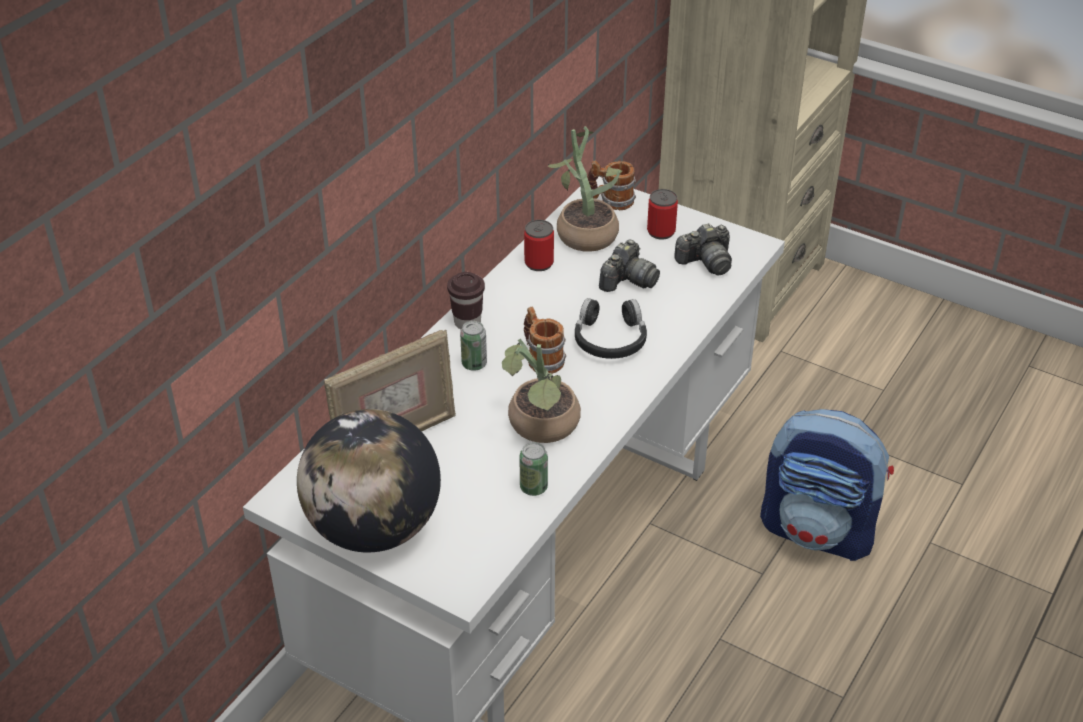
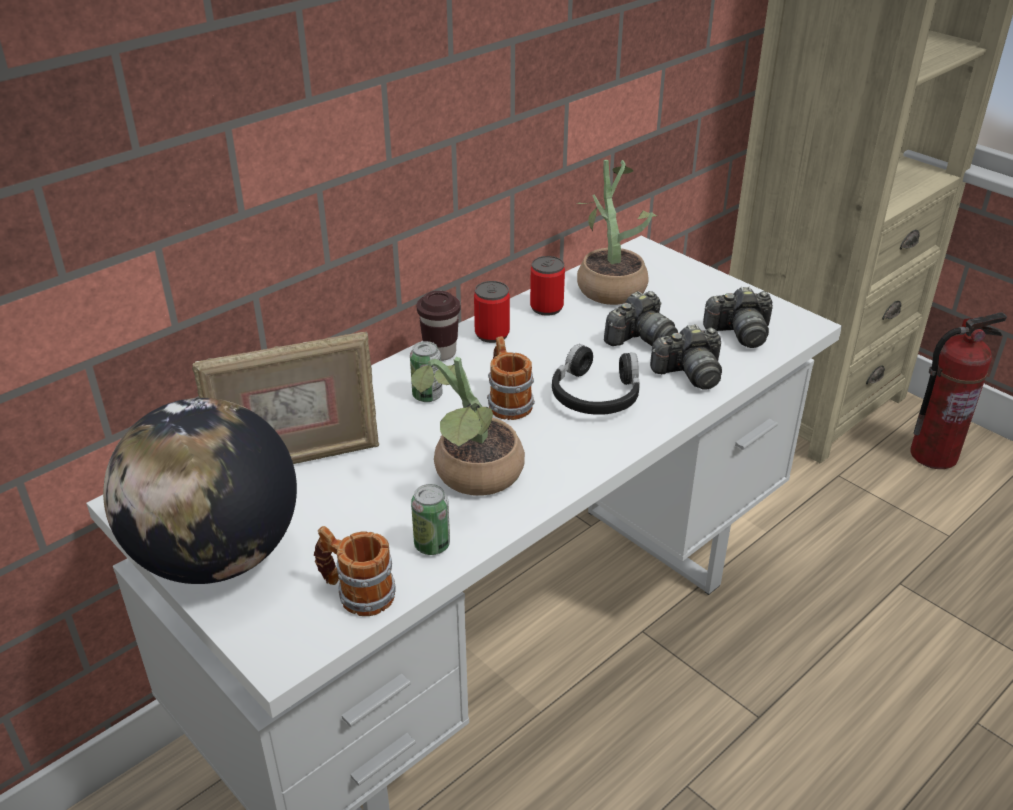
camera: 15 degrees right, 5 degrees down
(610, 200) = (651, 261): mug -> mug (356, 592)
(661, 232) = (697, 297): can -> can (492, 334)
(677, 307) = (689, 373): none -> camera
(818, 531) = (839, 680): backpack -> none
(857, 316) = (933, 454): none -> fire extinguisher

